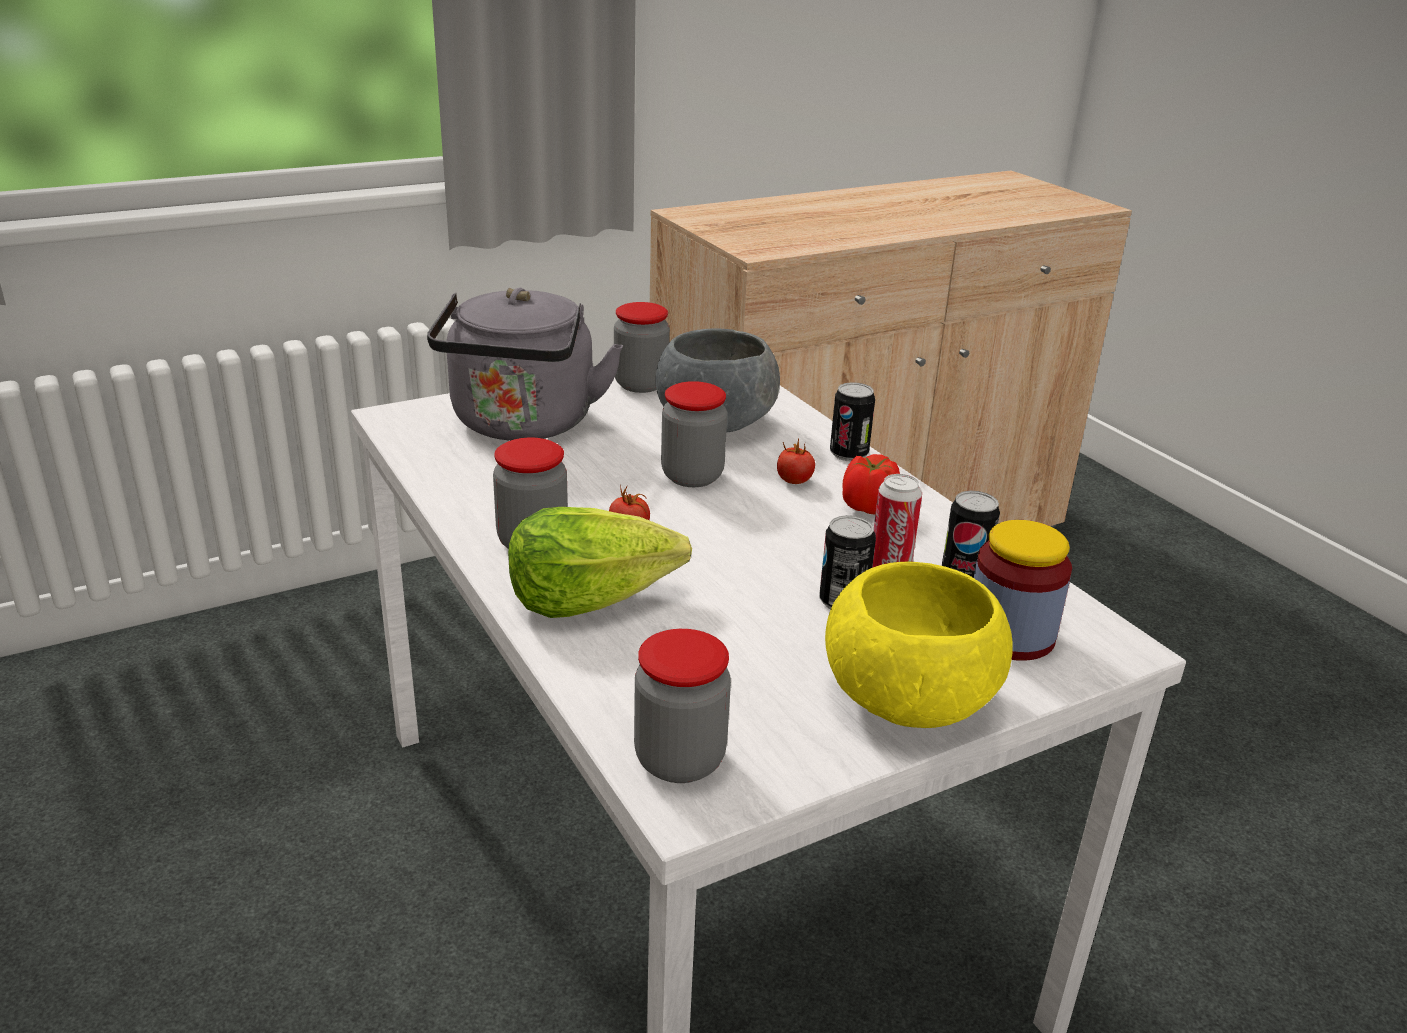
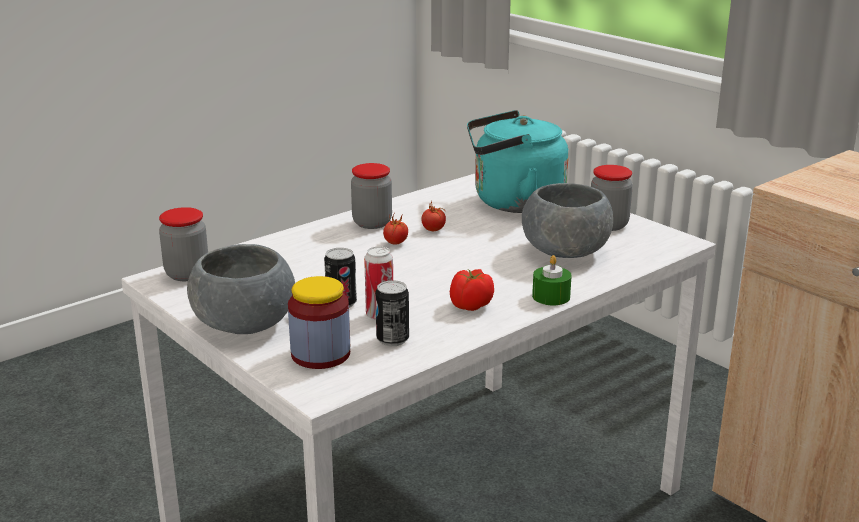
camera: 80 degrees right, 5 degrees down
(522, 425) = (513, 203): grey kettle -> turquoise kettle
(590, 597) = (321, 242): lettuce -> none
(692, 476) = (478, 252): jar -> none
(794, 481) = (493, 281): tomato -> tomato (433, 230)
(848, 454) = (551, 296): can -> green candle
(910, 700) = (244, 325): yellow bowl -> grey bowl

